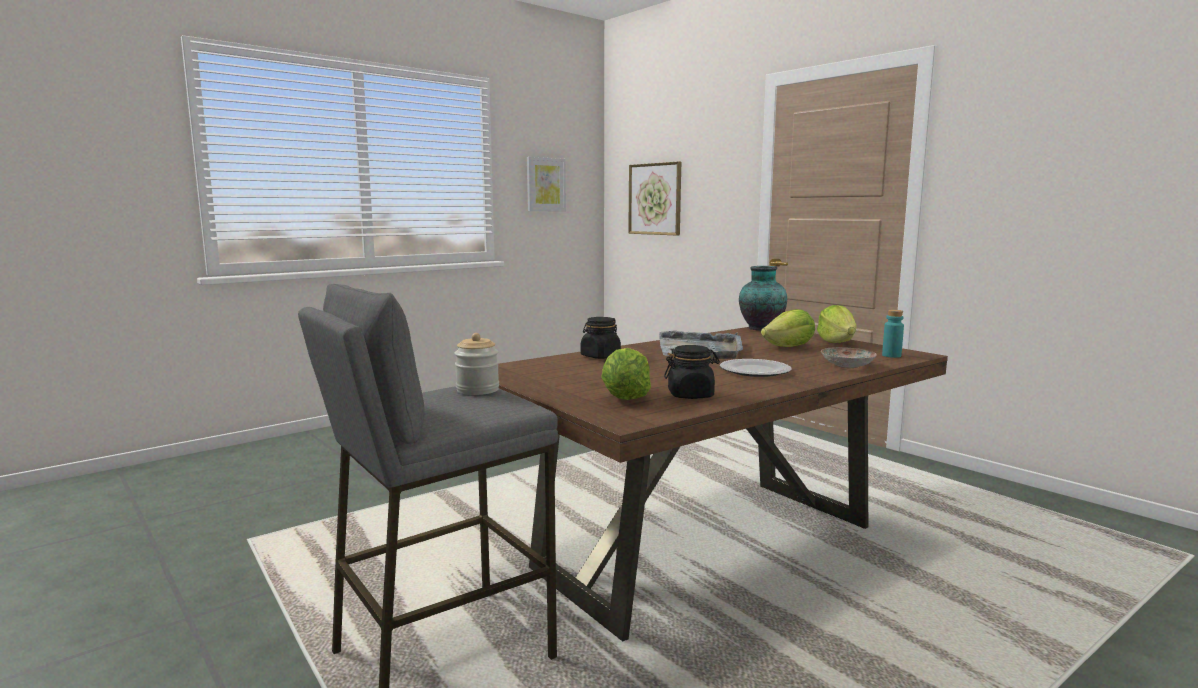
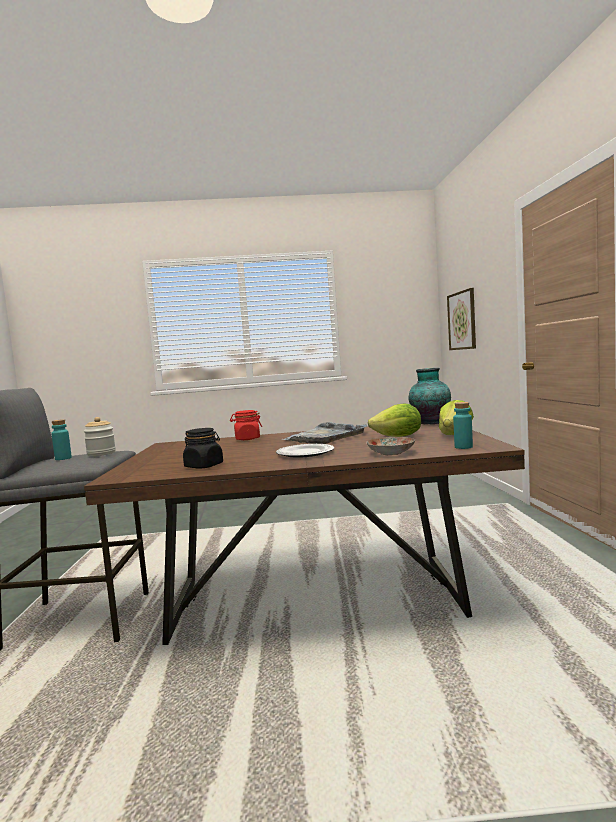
camera: 35 degrees right, 5 degrees down
(436, 402) = (63, 458): none -> turquoise bottle
(545, 184) = (383, 319): picture -> none
(600, 356) = (247, 439): black jar -> red jar
(625, 398) = (165, 464): lettuce -> none

